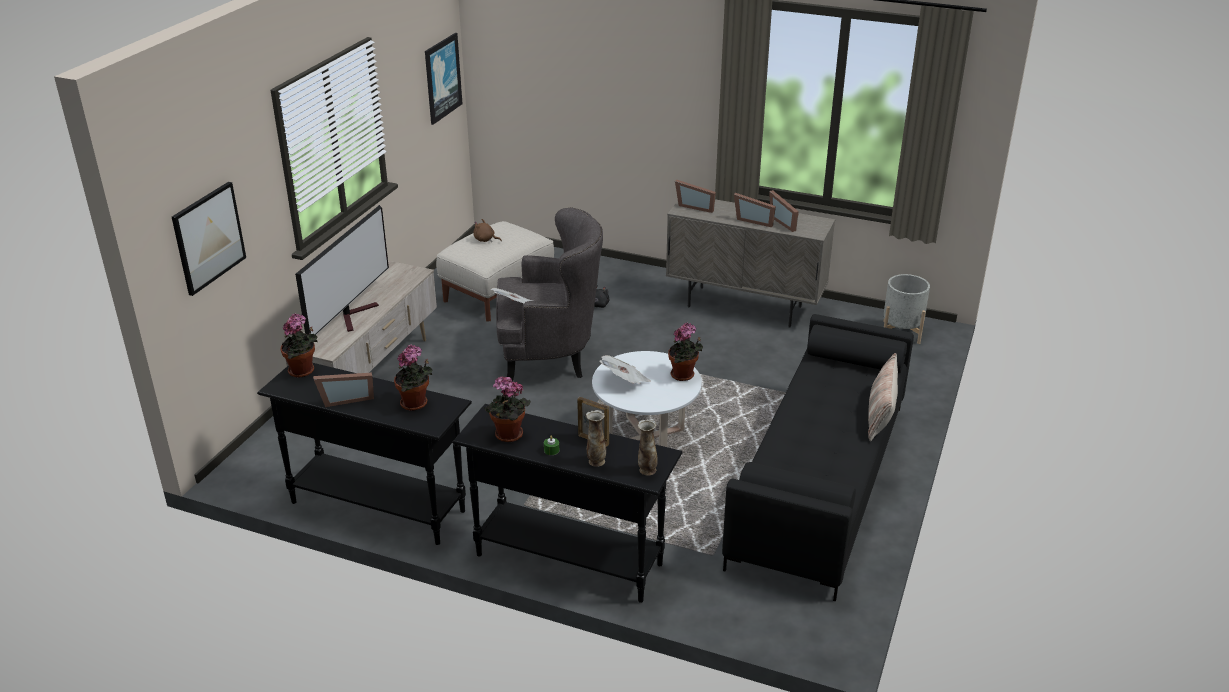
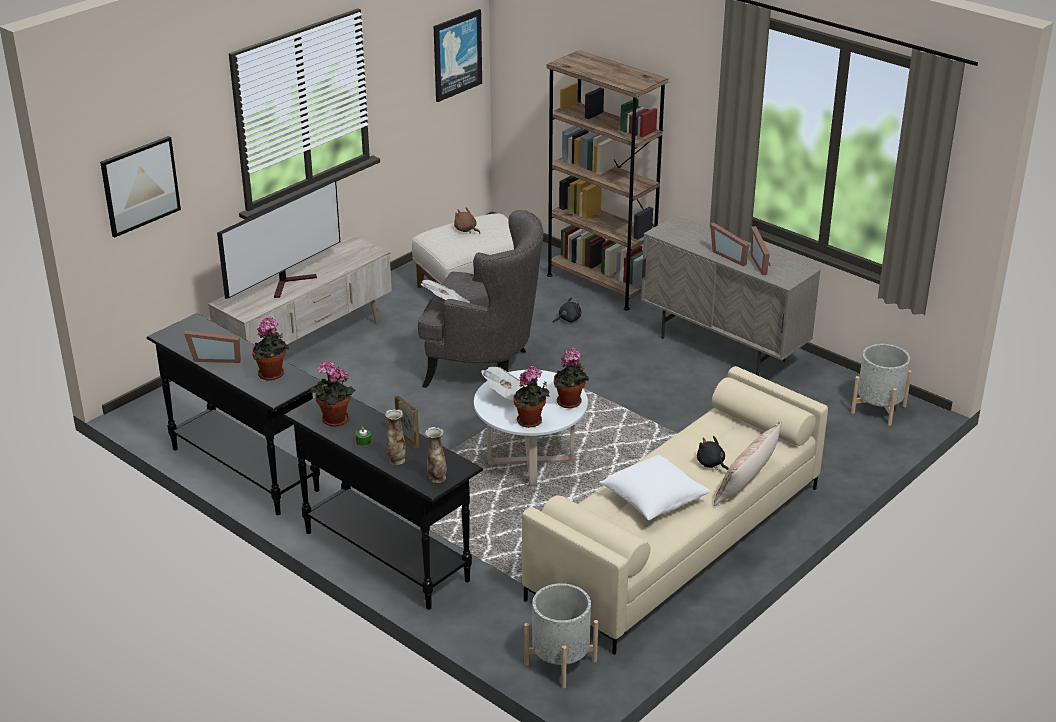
camera: 20 degrees right, 0 degrees up
(303, 371) = (195, 326): potted plant -> potted plant (531, 422)
(606, 270) = (600, 284): none -> brown bookcase
(695, 206) = (679, 230): picture frame -> none
(794, 621) = (560, 662): none -> grey planter
(815, 447) = (653, 499): none -> white pillow
(820, 483) = (677, 543): black sofa -> beige sofa
(841, 404) = (711, 464): none -> black plush toy

